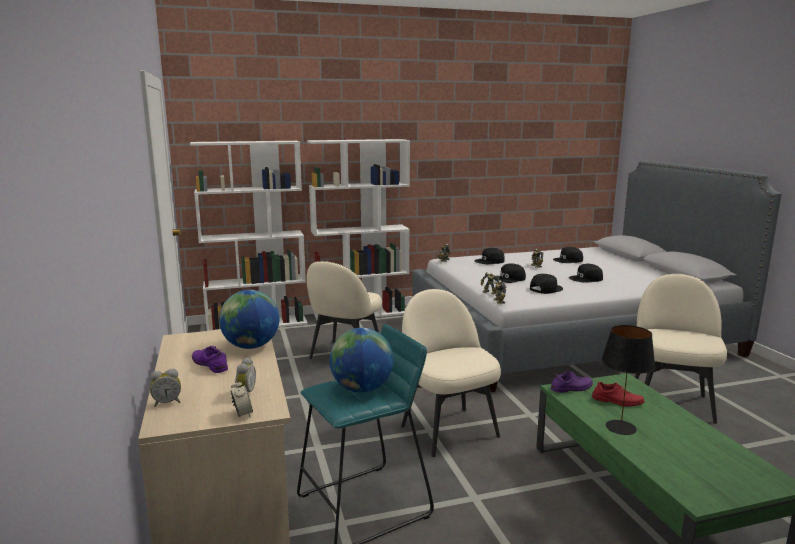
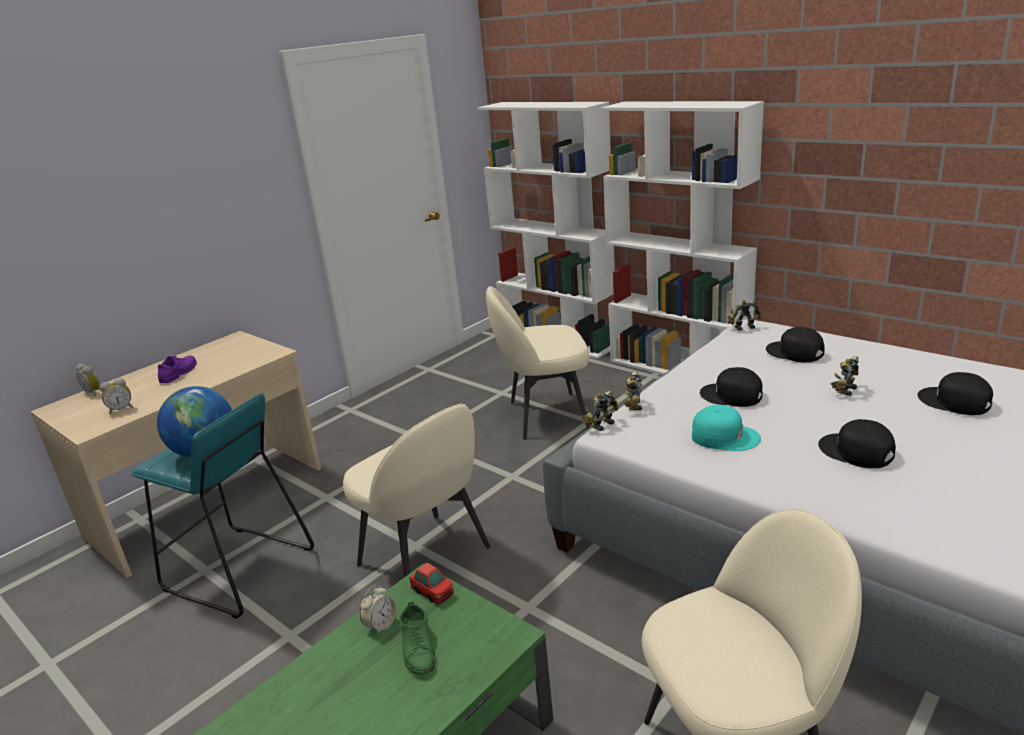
camera: 60 degrees right, 10 degrees up
(242, 414) = (77, 425): alarm clock -> alarm clock (381, 624)
(251, 346) = (231, 368): globe -> none
(448, 430) = (426, 557): beige chair -> beige chair turned 105 degrees clockwise
(545, 289) = (724, 436): black cap -> turquoise cap
(572, 388) = (433, 592): purple shoe -> toy car
(617, 401) = (418, 647): red shoe -> green shoe
(620, 427) = (328, 672): black table lamp -> none

